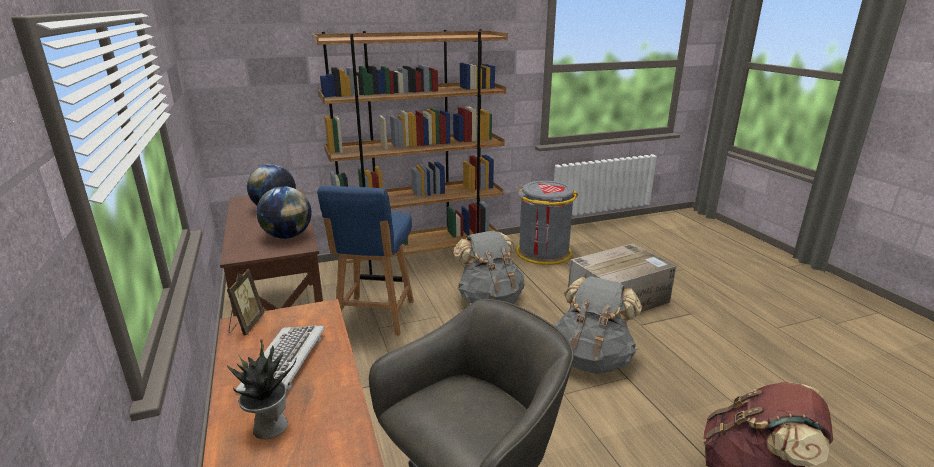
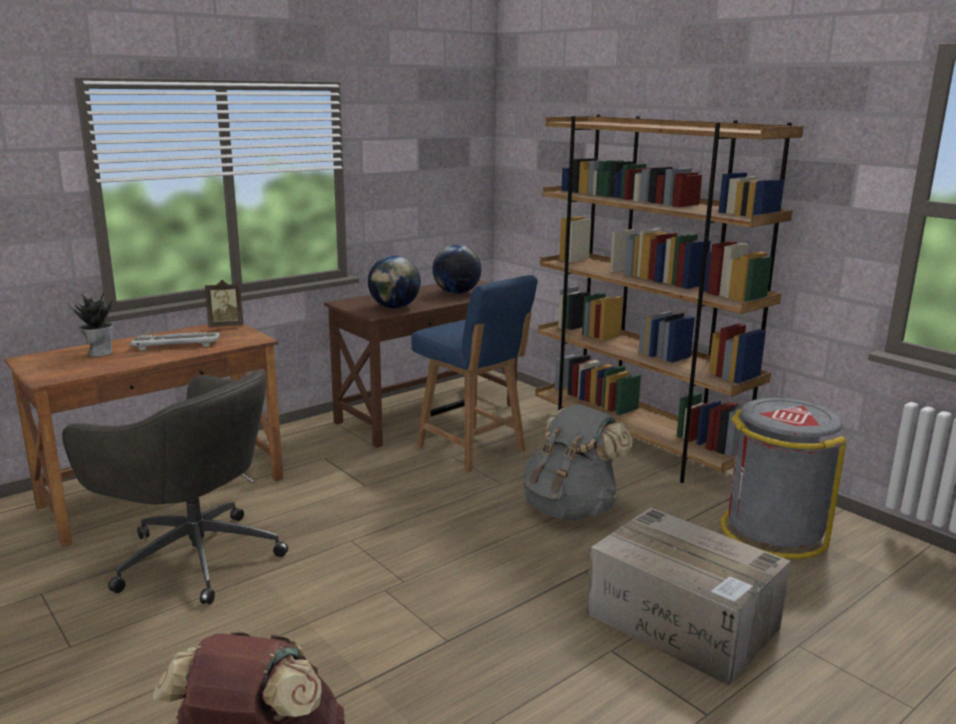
camera: 70 degrees right, 5 degrees down
(375, 316) = (472, 449): blue chair -> blue chair turned 120 degrees counterclockwise
(591, 359) = (475, 606): grey backpack -> none

